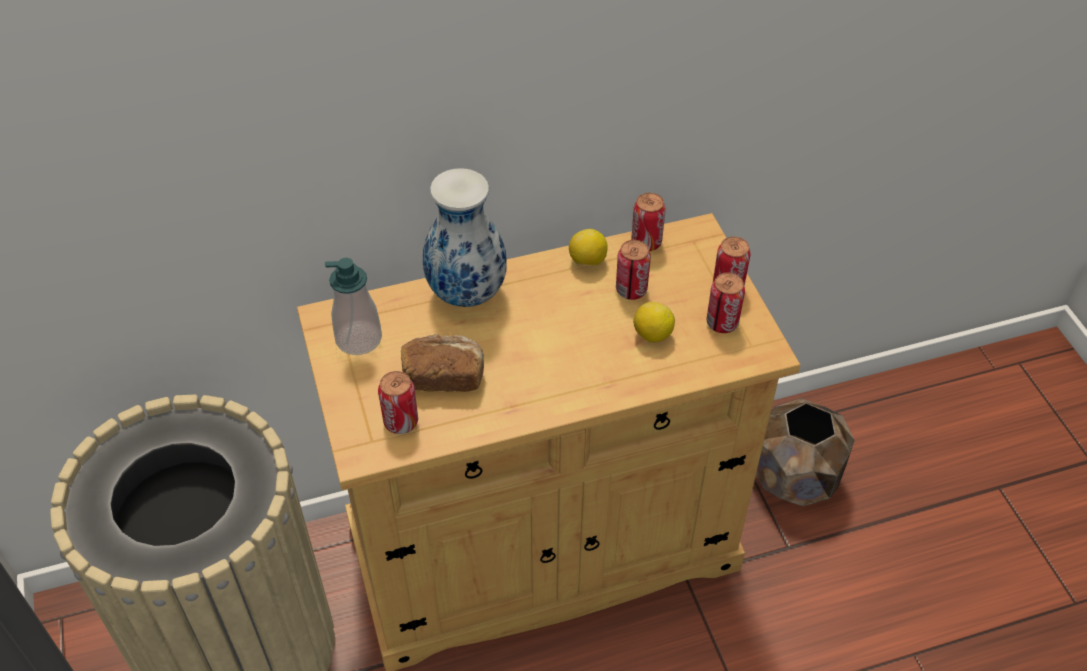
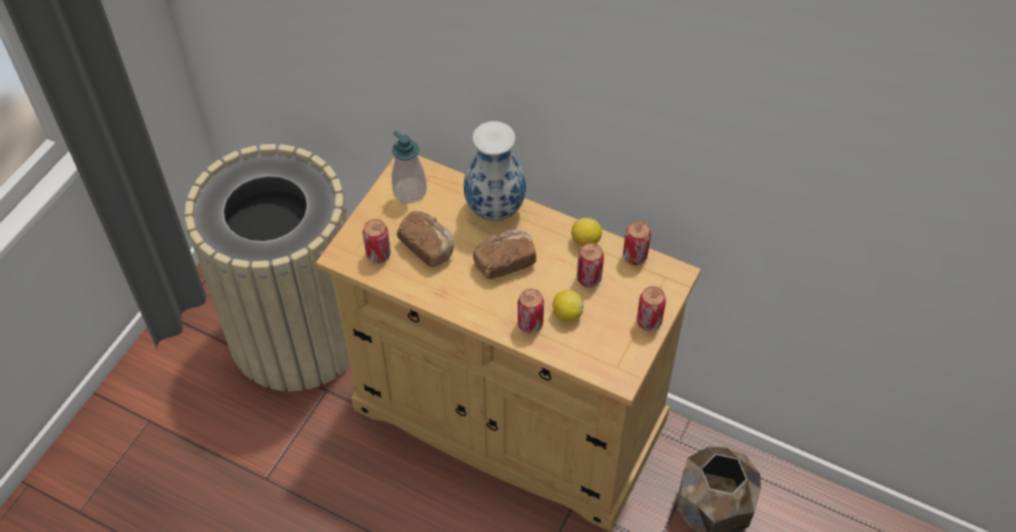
camera: 45 degrees right, 5 degrees up
(537, 334) = (504, 262): none -> bread
(722, 323) = (616, 340): can -> can (530, 324)

